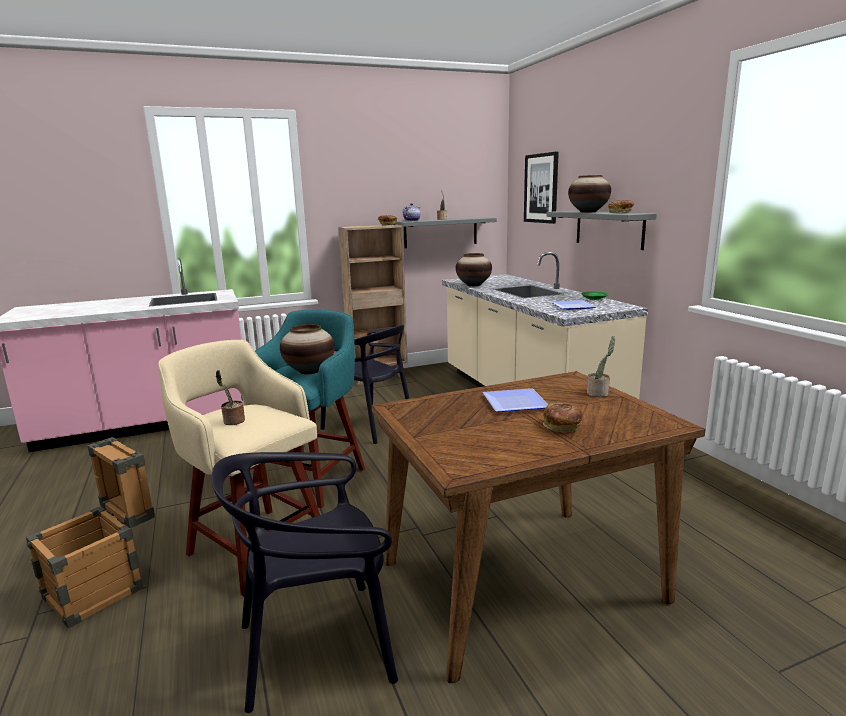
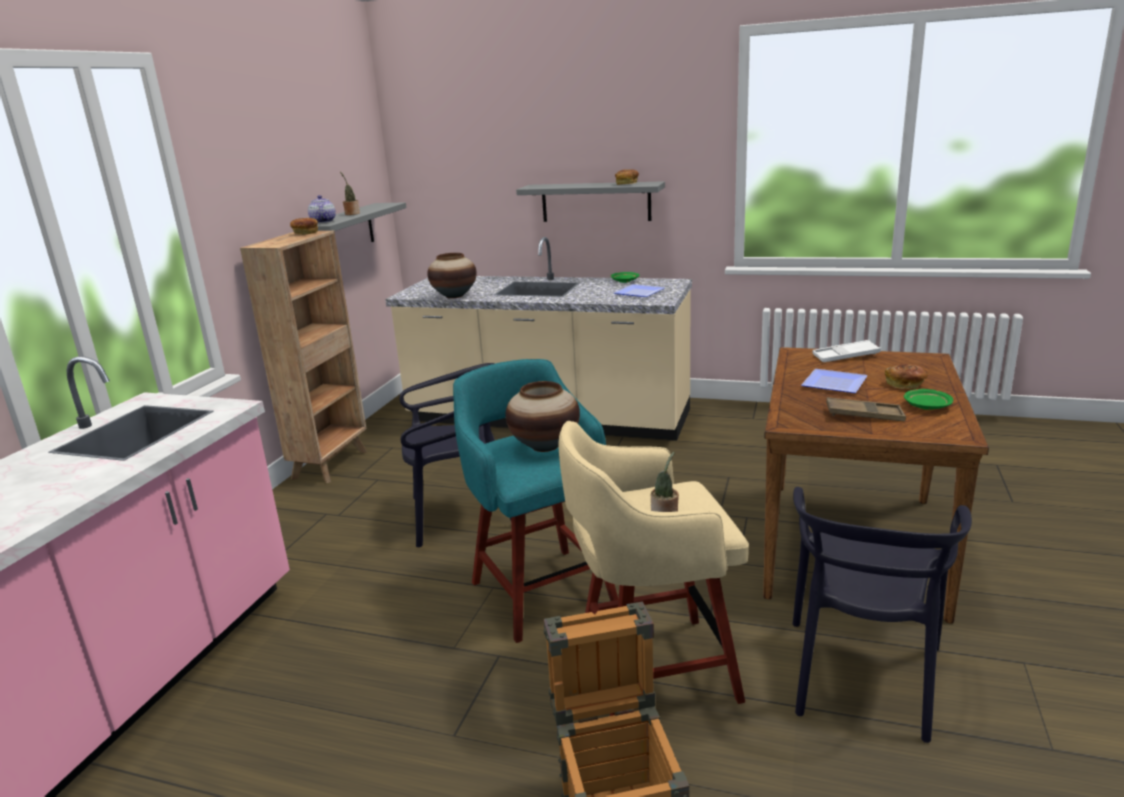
camera: 50 degrees left, 5 degrees up
(454, 426) = (864, 415): none -> brown tray
(517, 445) = (926, 406): none -> green plate
(541, 188) = (464, 159): picture -> none
(588, 212) = (578, 185): vase -> none
(599, 393) = (845, 356): potted plant -> white tray

